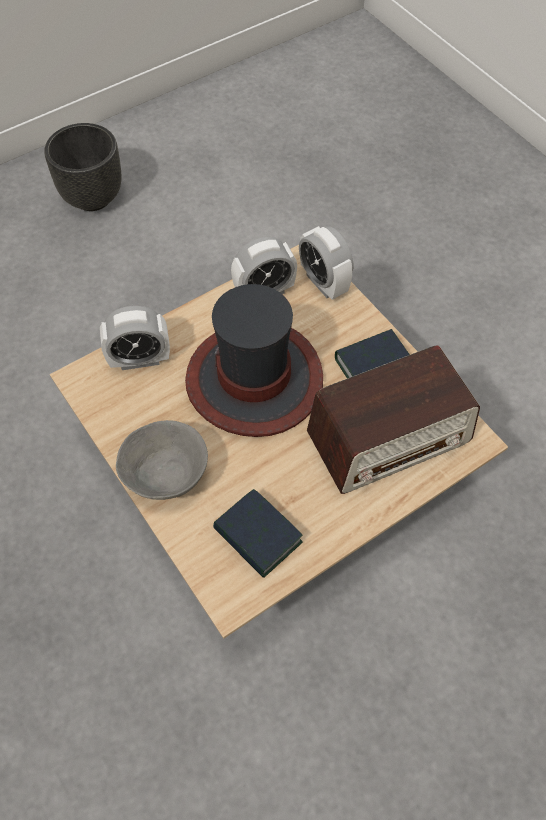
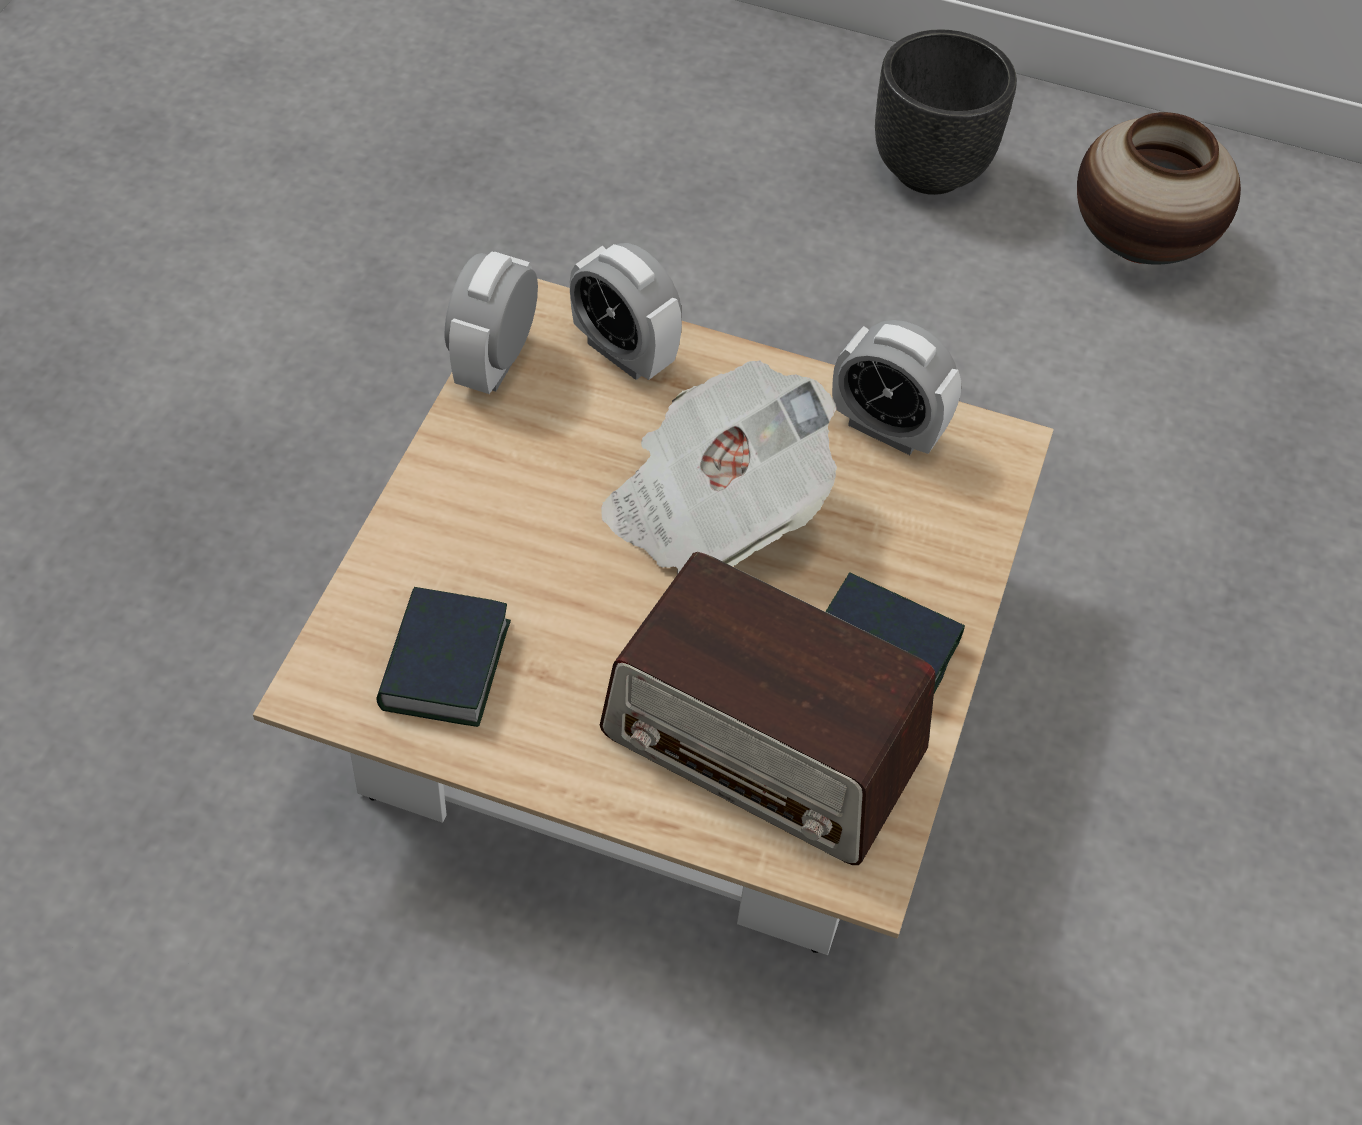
camera: 50 degrees right, 5 degrees down
(167, 474) = (459, 496): grey bowl -> none
(196, 159) = (1139, 243): none -> vase
(255, 379) = (713, 509): hat -> newspaper
(323, 282) = (982, 494): alarm clock -> alarm clock (494, 363)

